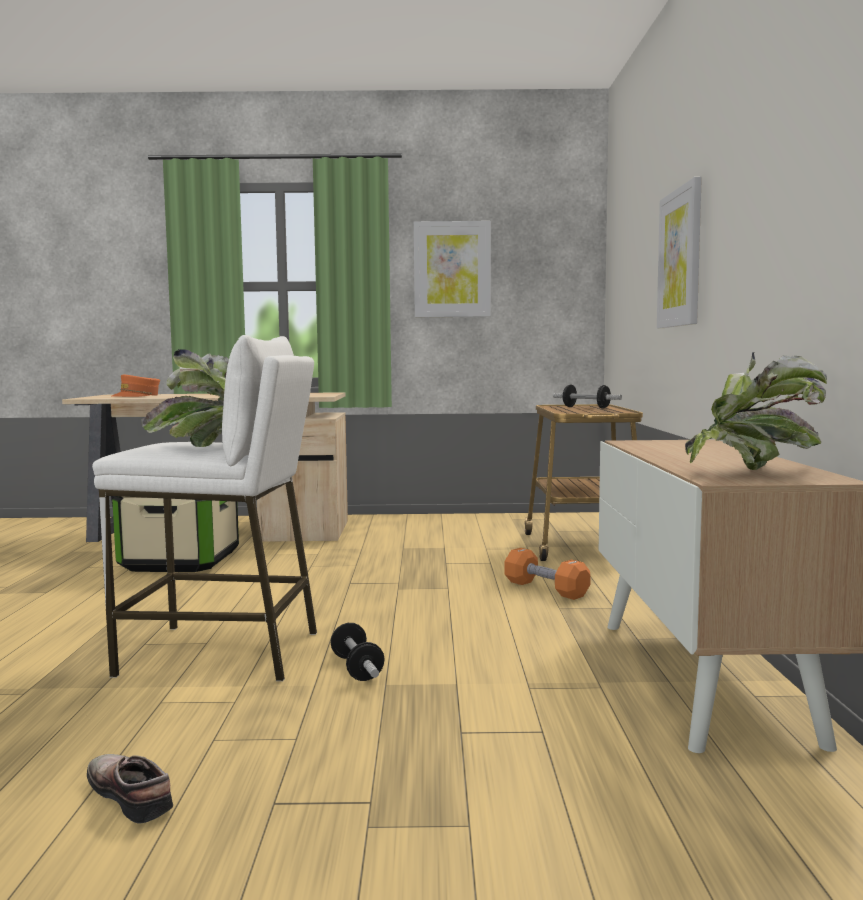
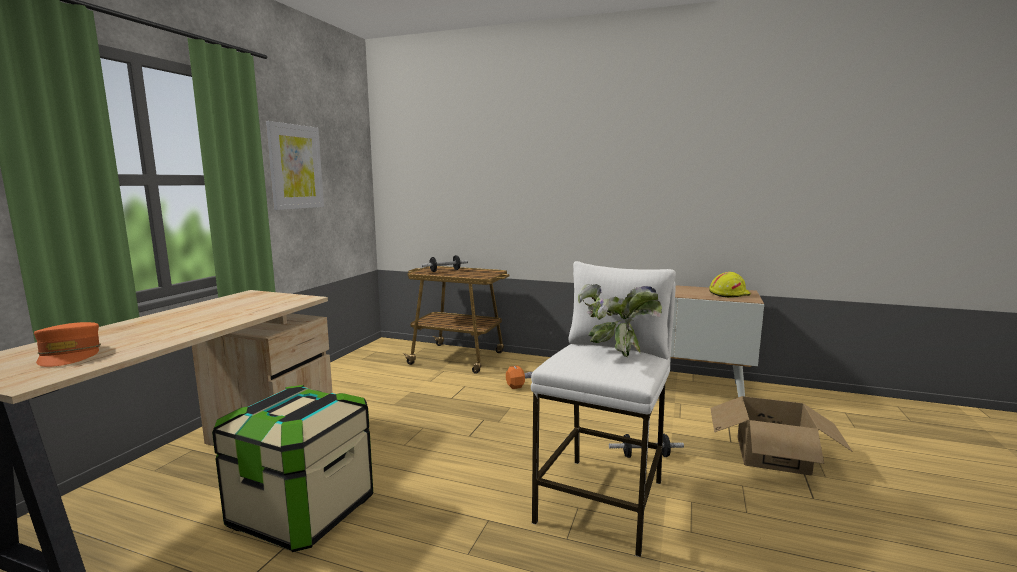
camera: 70 degrees left, 5 degrees up
(134, 794) = (819, 542): shoe -> none
(432, 771) = (771, 455): none -> cardboard box
(680, 258) = (536, 184): picture -> none
(754, 472) = (728, 294): potted plant -> yellow hard hat

